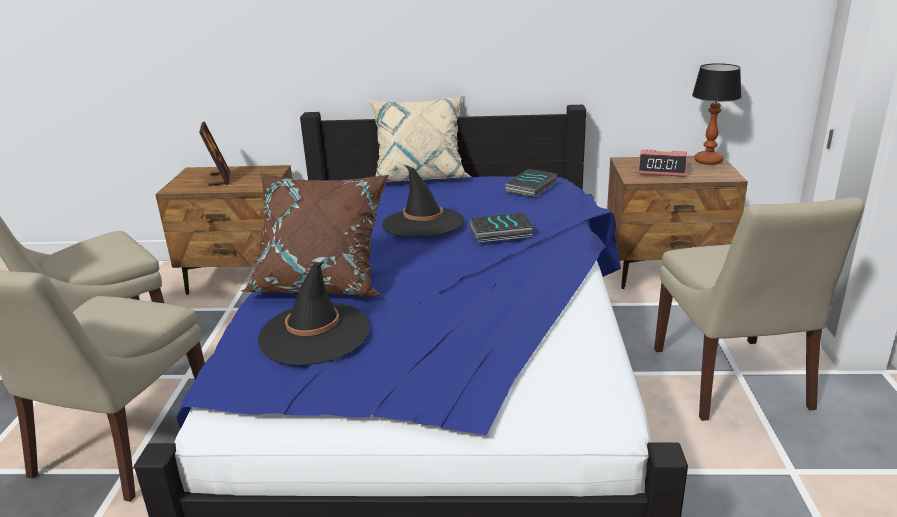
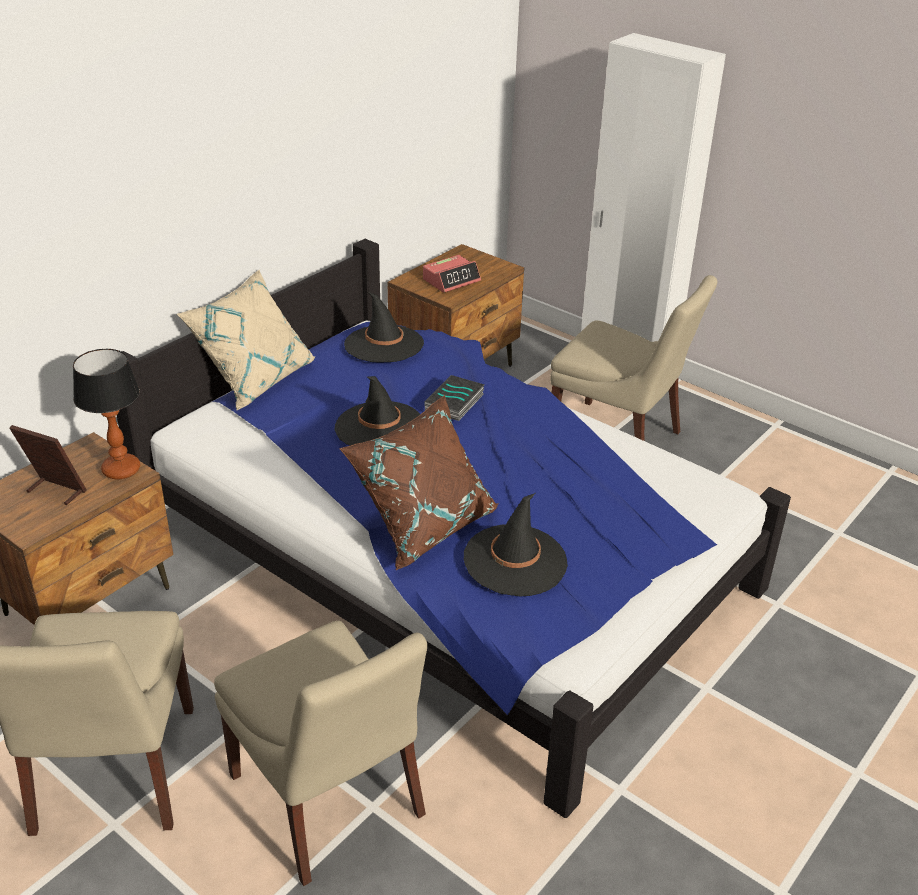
camera: 55 degrees left, 10 degrees up
(532, 187) = (383, 344): book -> black hat
(707, 161) = (465, 255): table lamp -> table lamp (120, 470)

